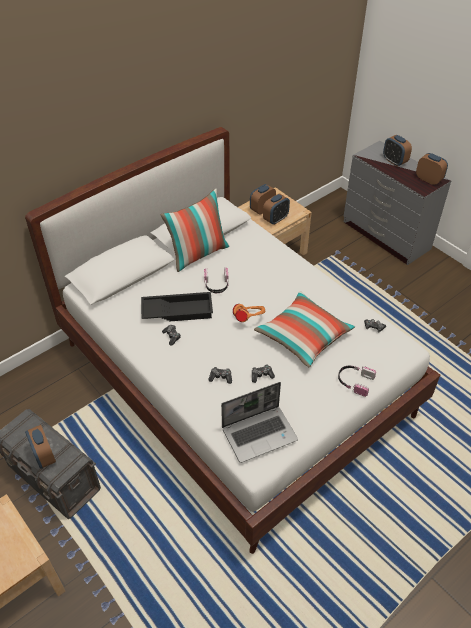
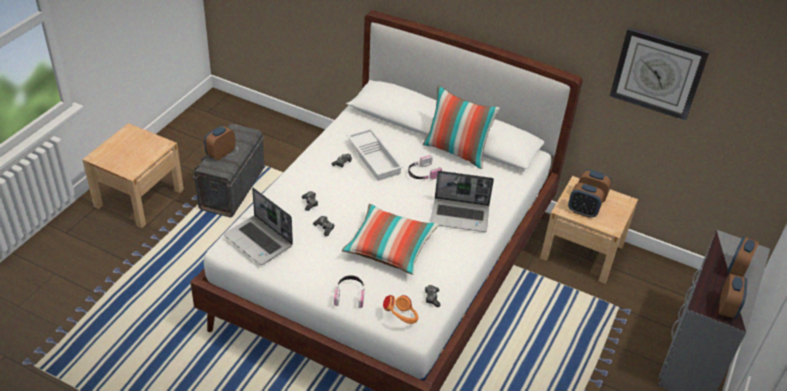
camera: 65 degrees right, 5 degrees down
(178, 310) = (375, 158): black tray -> white tray
(249, 319) = (390, 205): orange headphones -> orange headphones (401, 318)
(266, 81) = (658, 73): none -> wall clock
(282, 278) = (460, 215): none -> laptop

